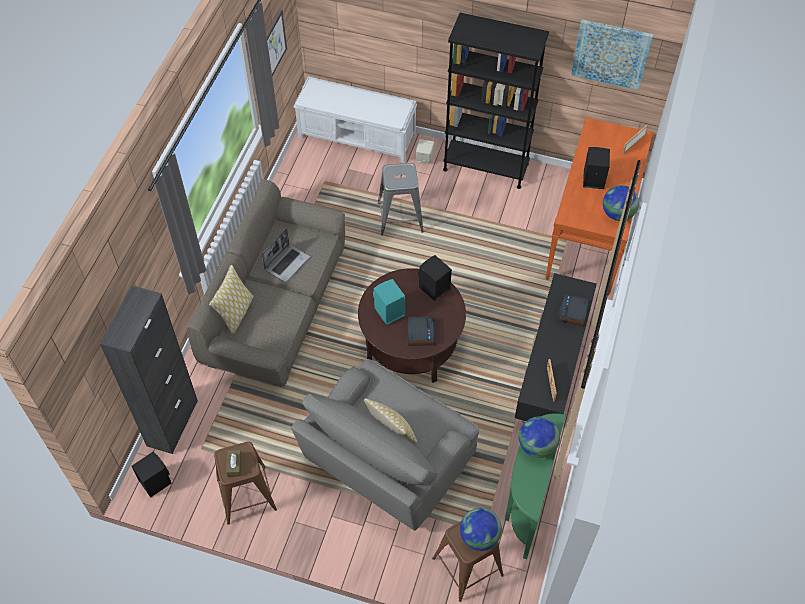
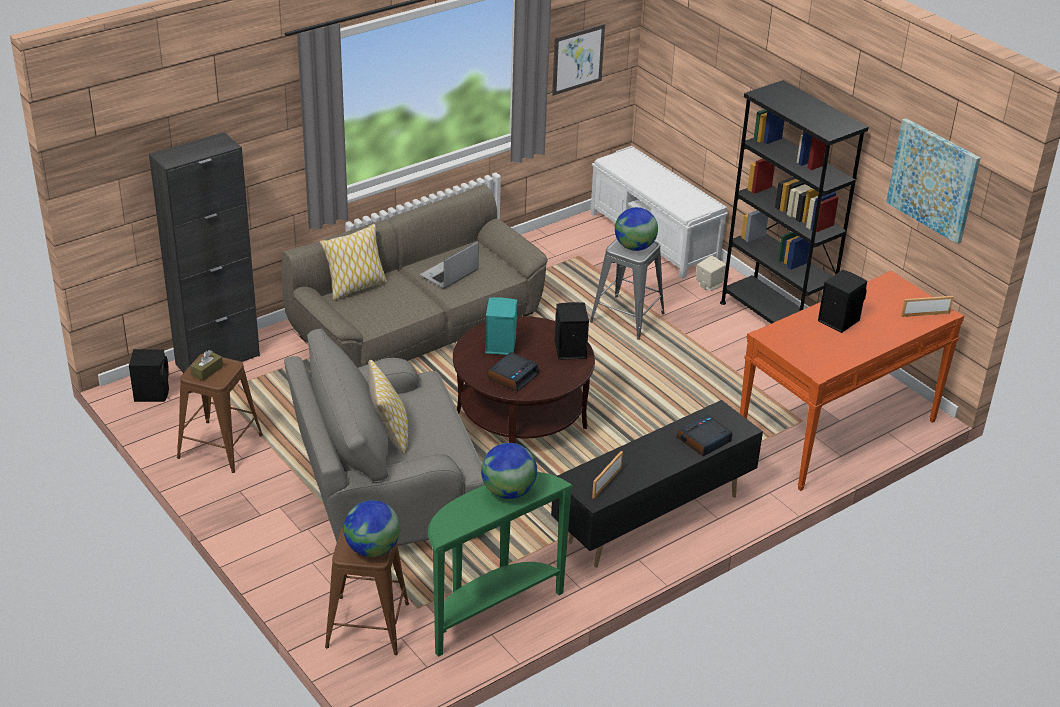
camera: 35 degrees right, 20 degrees down
(287, 263) = (449, 274): laptop -> laptop turned 150 degrees clockwise
(617, 214) = (834, 359): globe -> globe (634, 247)

